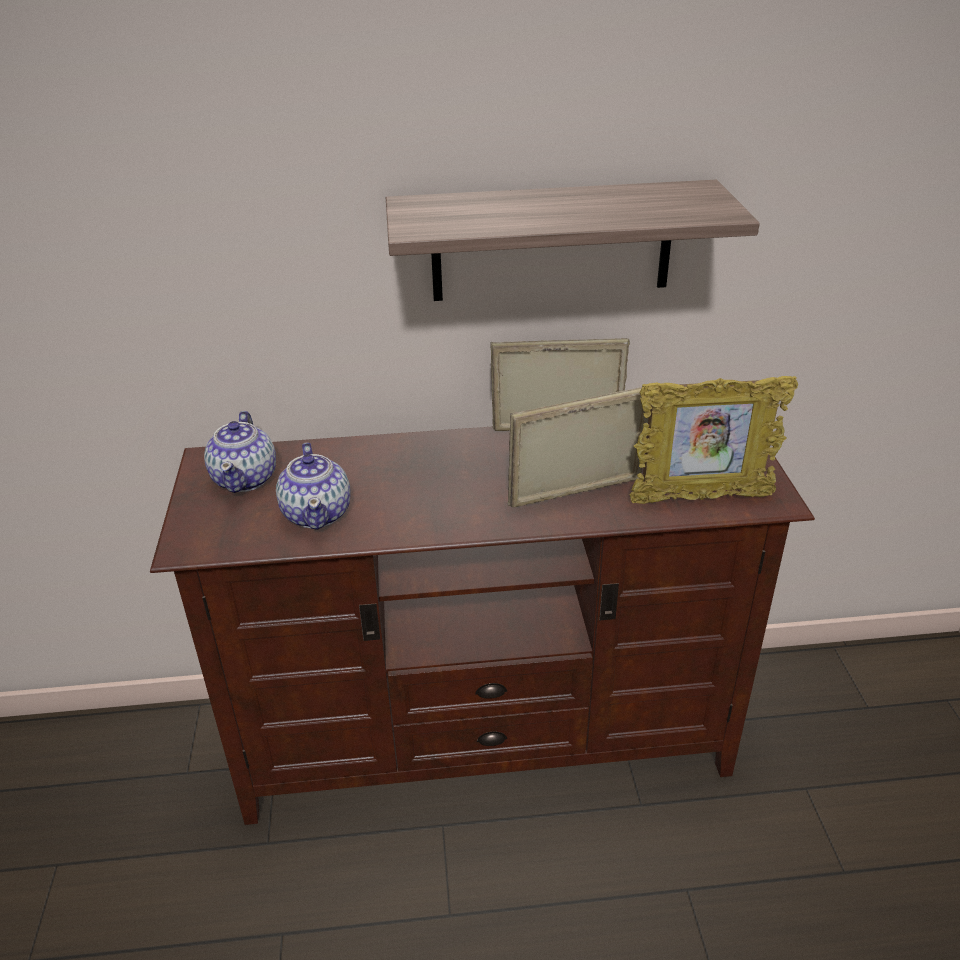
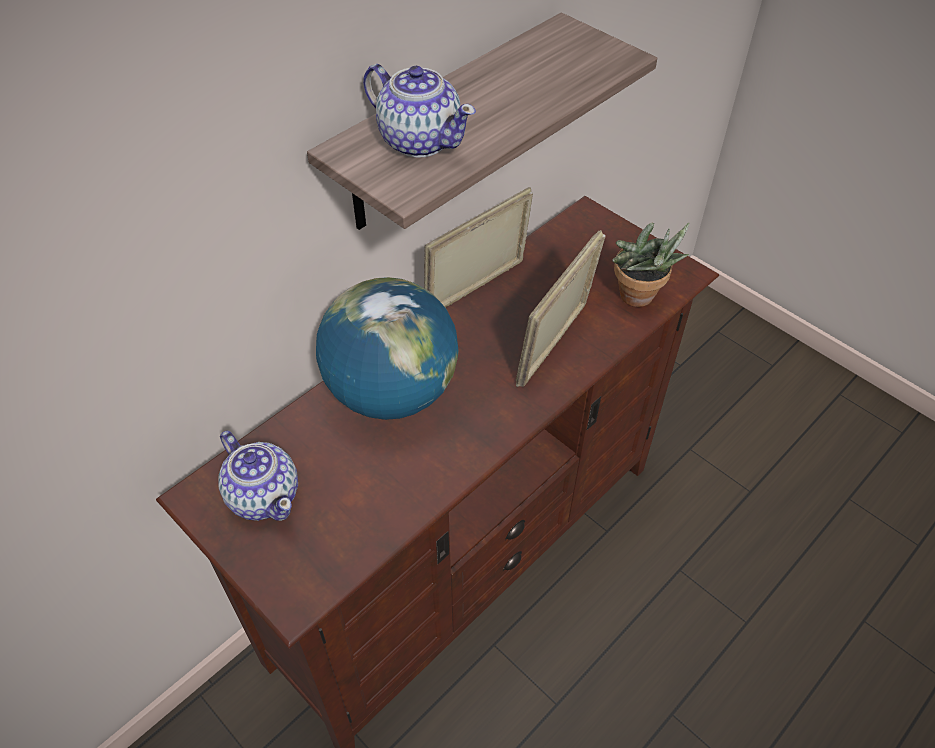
camera: 40 degrees left, 15 degrees up
(317, 513) = (374, 489): teapot -> teapot (420, 140)
(407, 463) = (392, 392): none -> globe
(700, 498) = (639, 299): picture frame -> potted plant

